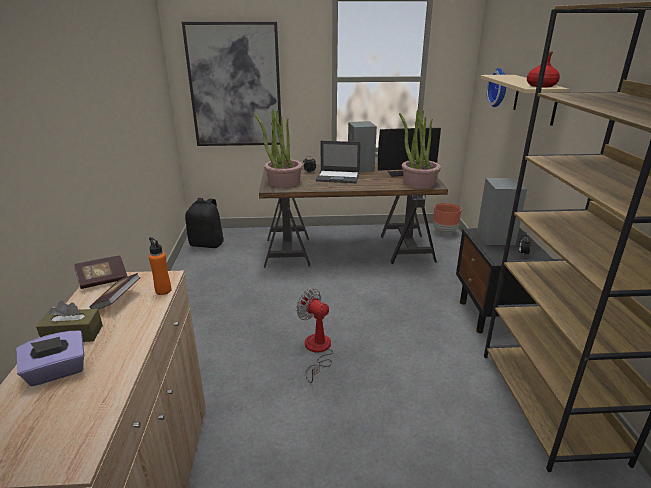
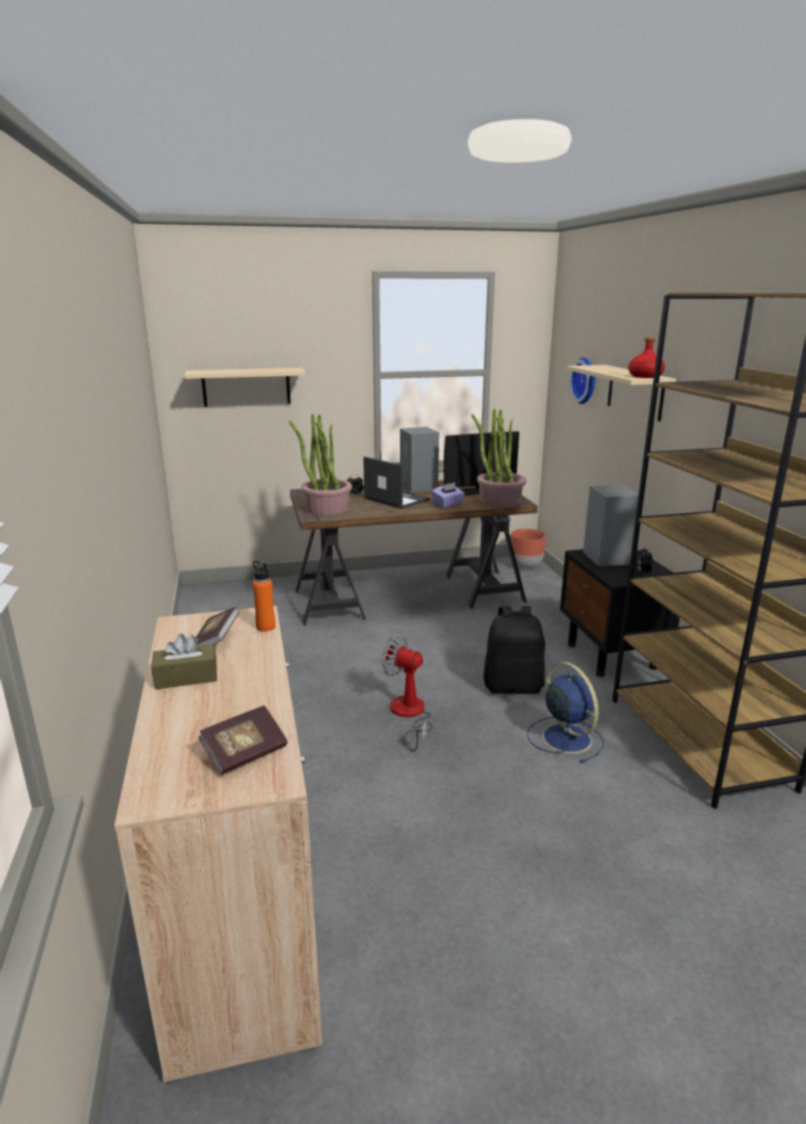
camera: 10 degrees left, 5 degrees down
(57, 372) = (195, 712): purple tissue box -> purple tissue box (448, 505)
(103, 280) = (181, 623): book -> book (245, 753)
(207, 244) = (213, 603): black backpack -> black backpack (513, 686)
(235, 86) = (246, 387): picture -> beige shelf
(338, 177) = (396, 499): laptop -> laptop turned 135 degrees counterclockwise
(435, 385) = (565, 737): none -> blue fan

